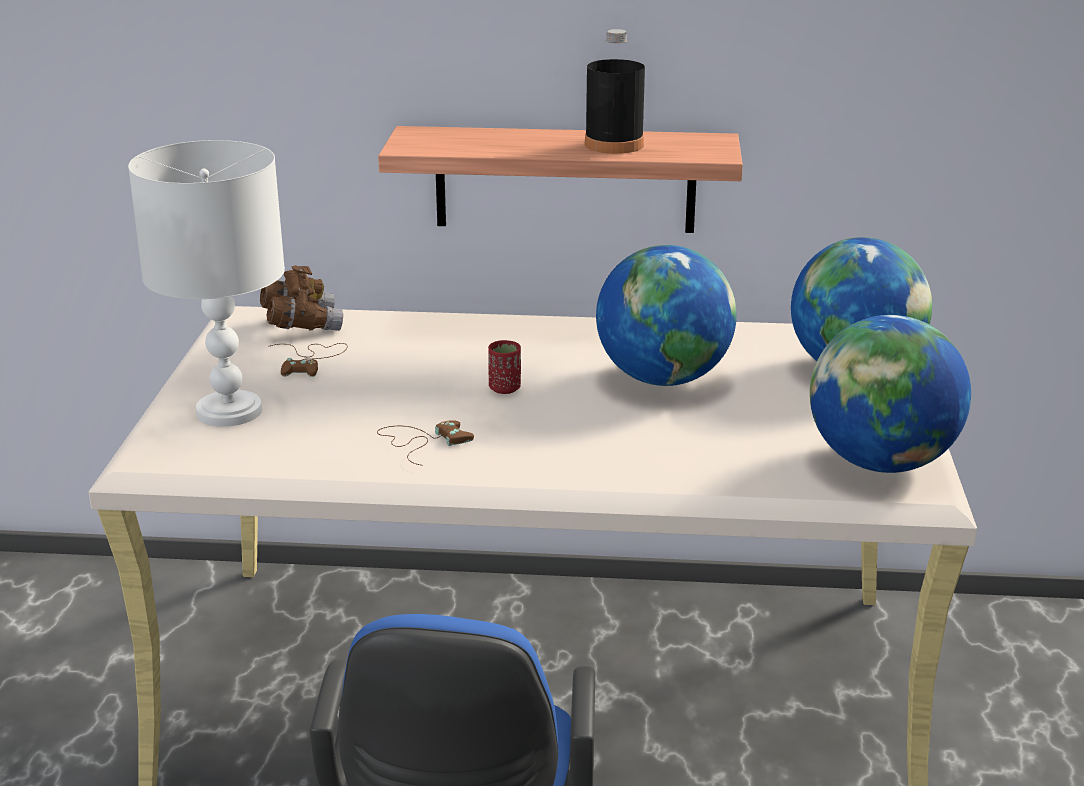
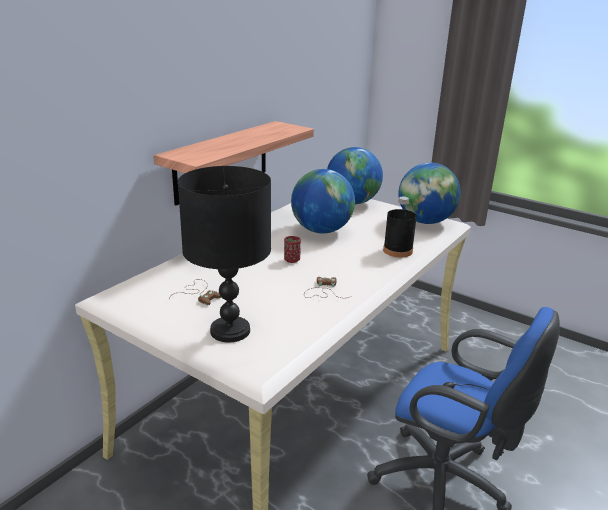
camera: 60 degrees left, 0 degrees up
(227, 411) = (229, 331): white table lamp -> black table lamp
(301, 325) = (151, 285): brown binoculars -> none
(614, 145) = (258, 135): black bottle -> black bottle (397, 251)

